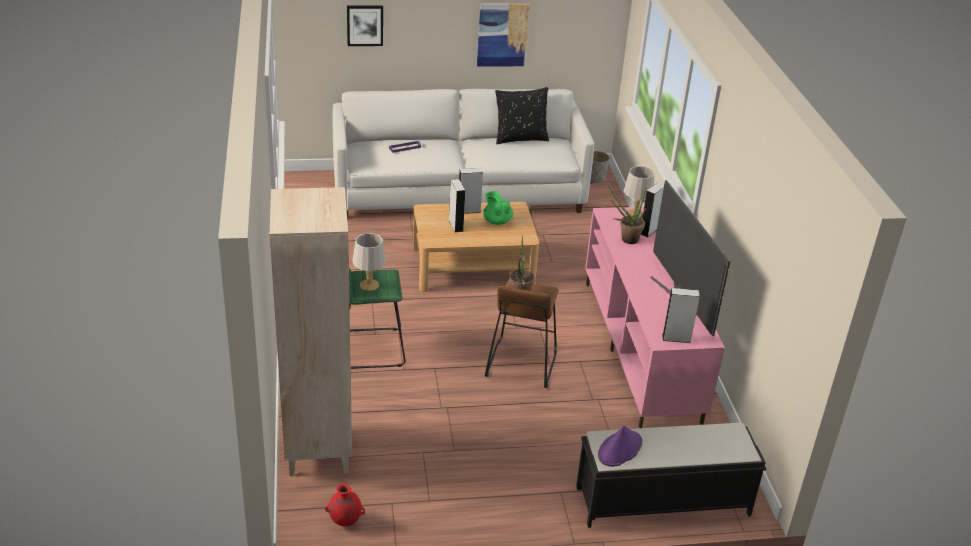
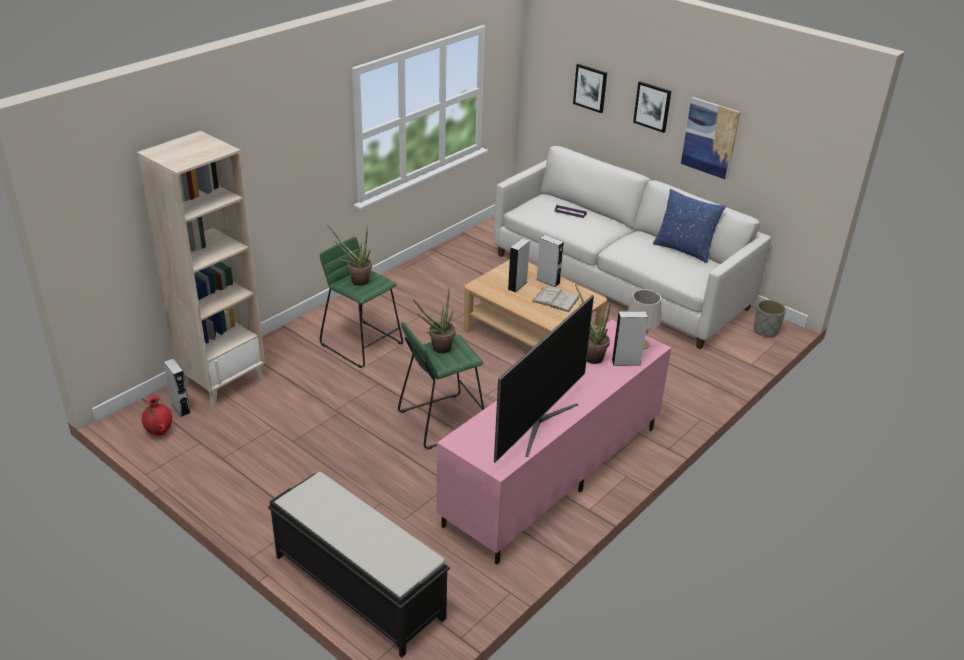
camera: 50 degrees right, 0 degrees up
(369, 285) = (356, 281): grey table lamp -> potted plant
(438, 23) = (652, 106): none -> picture
(497, 221) = (555, 299): green teapot -> white book
(520, 138) = (684, 249): black pillow -> blue pillow
(521, 363) = (441, 421): brown stool -> green stool
(619, 449) = (315, 499): purple hat -> none
(676, 338) = (474, 447): grey speaker -> grey speaker (180, 408)

